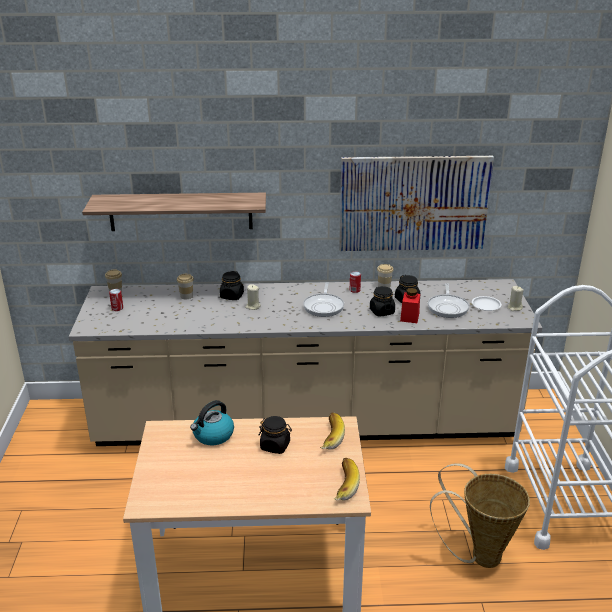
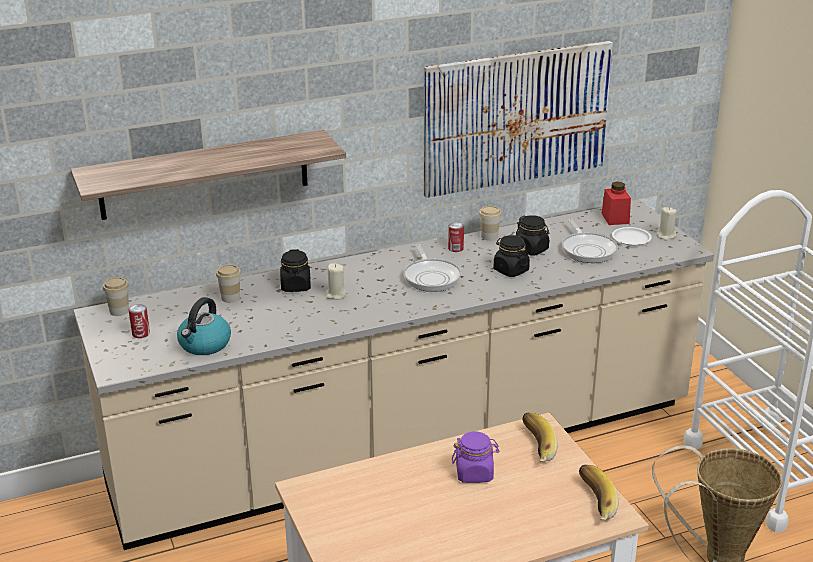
camera: 20 degrees left, 0 degrees up
(213, 435) = (383, 480): kettle -> kettle (204, 345)
(275, 446) = (474, 473): black jar -> purple jar
(409, 317) = (550, 270): red jar -> red jar (615, 218)

